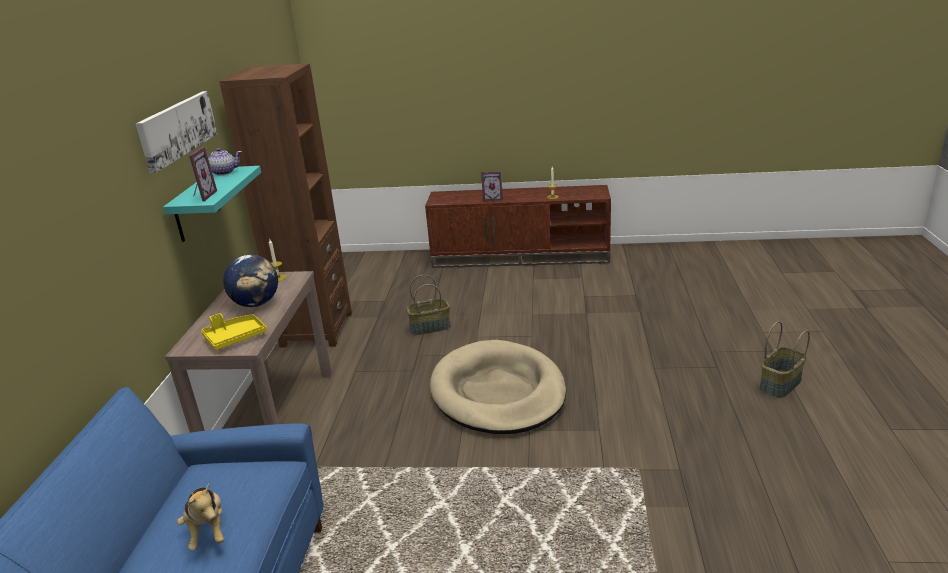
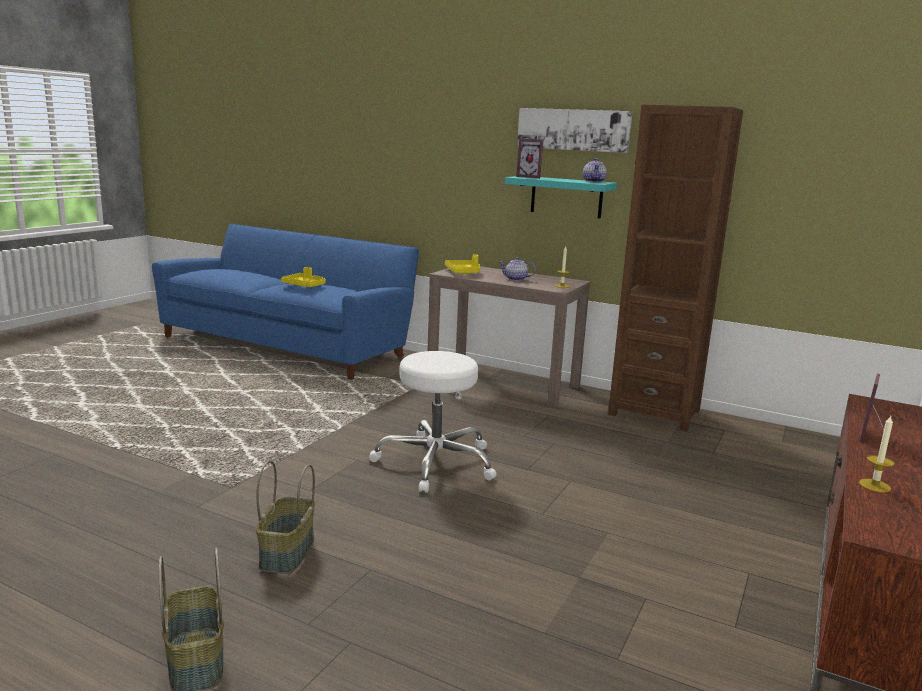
camera: 110 degrees right, 10 degrees down
(208, 530) = (305, 286): plush toy -> yellow tray
(256, 304) = (515, 279): globe -> teapot
(430, 327) = (618, 462): basket -> basket (288, 553)
(498, 392) = (436, 462): beige dog bed -> white stool

